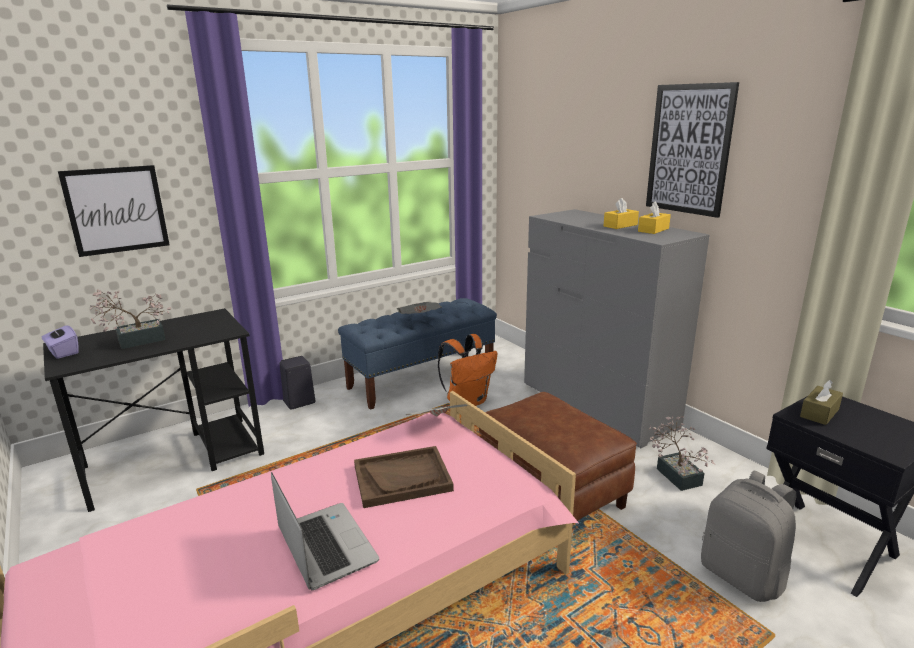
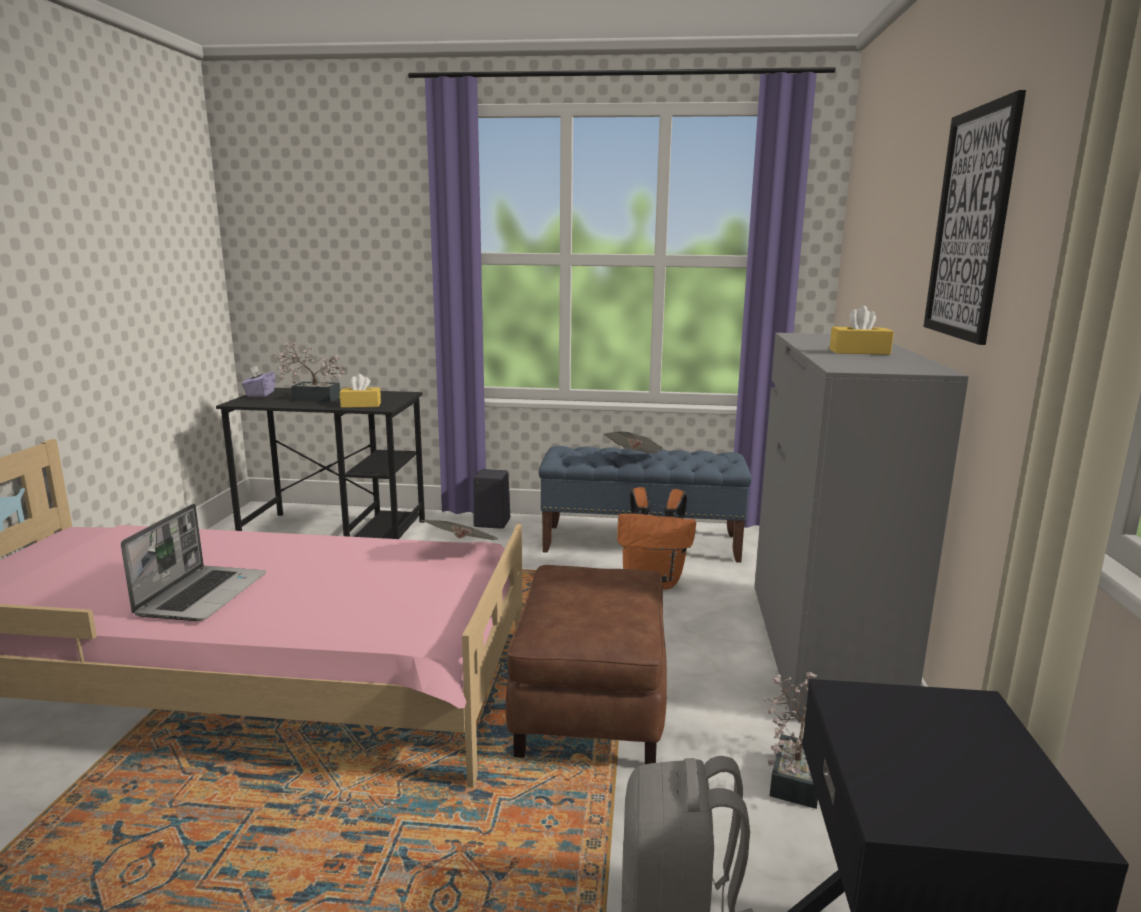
camera: 40 degrees right, 5 degrees down
(116, 210) = (351, 276): picture -> none
(402, 478) = (347, 577): brown tray -> none
(653, 230) = (890, 360): yellow tissue box -> yellow tissue box (361, 405)
(819, 413) = (899, 712): brown tissue box -> none

